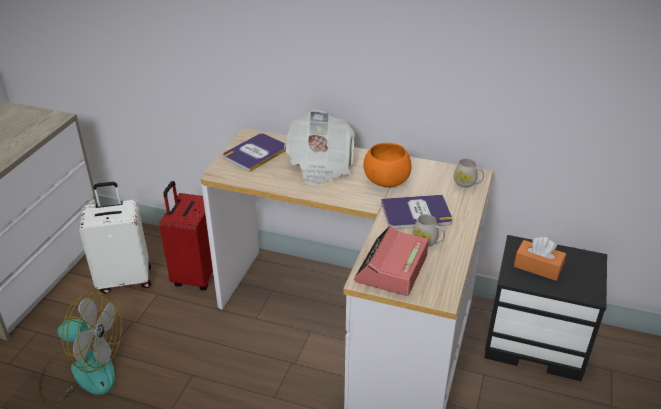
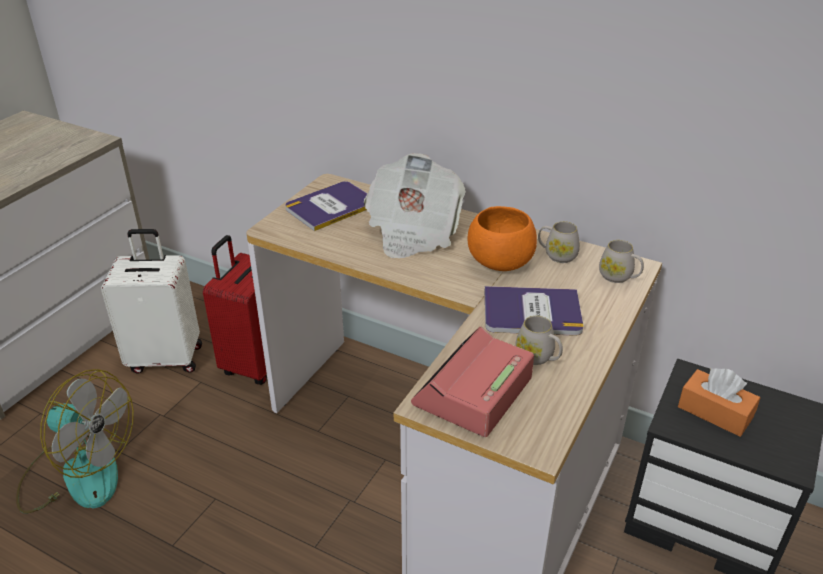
camera: 10 degrees right, 0 degrees up
(423, 172) = (556, 255): none -> white mug

